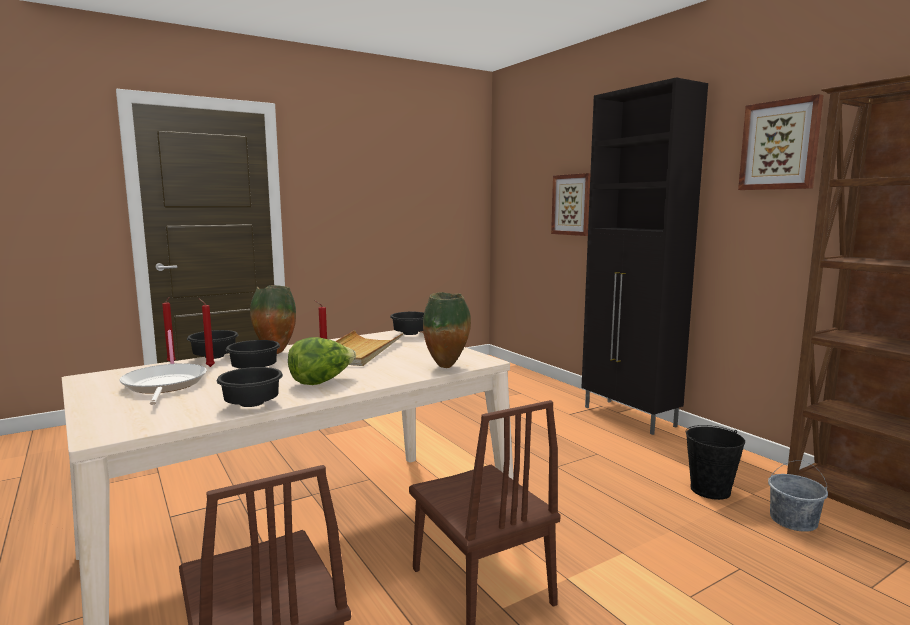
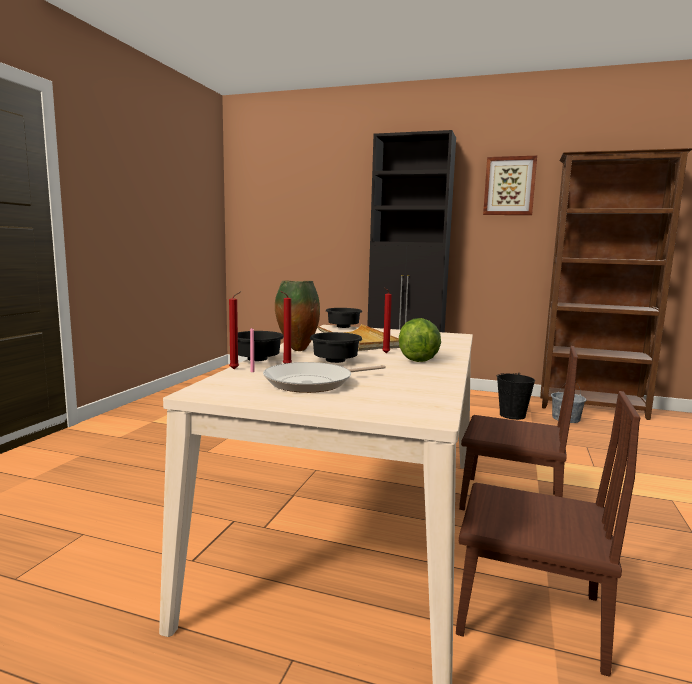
camera: 40 degrees left, 0 degrees up
(163, 386) = (313, 383): frying pan -> frying pan turned 60 degrees counterclockwise
(252, 405) = (439, 378): black bowl -> none
(447, 367) = (453, 341): vase -> none
(572, 204) = (329, 223): picture -> none

